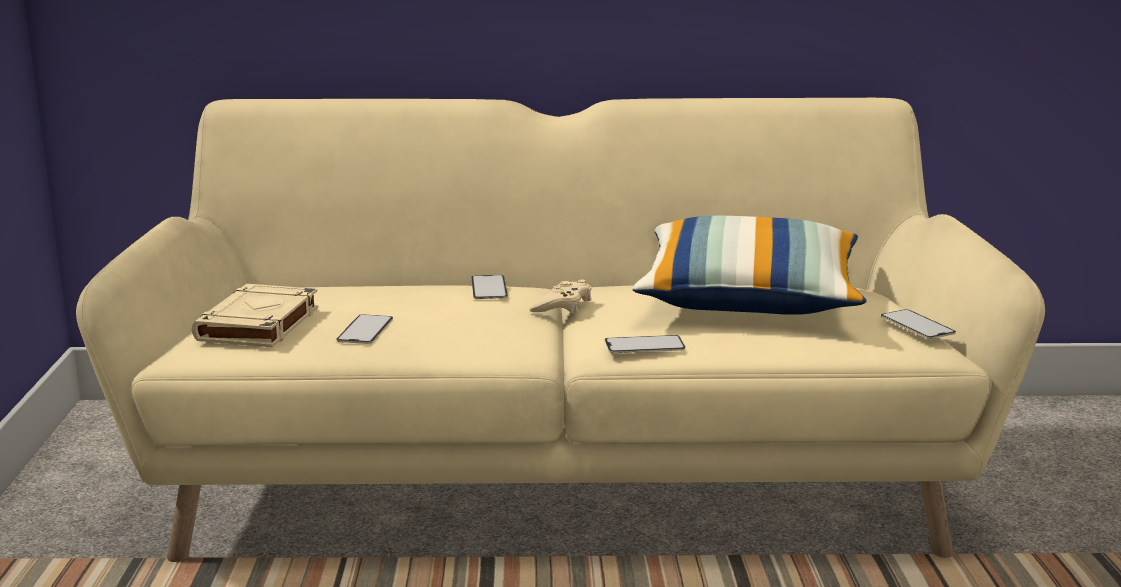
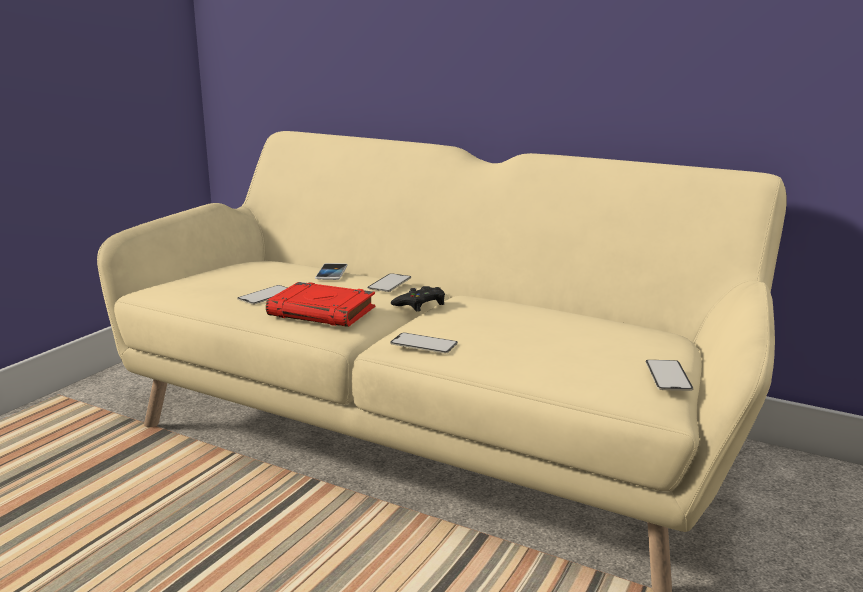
camera: 30 degrees right, 0 degrees up
(258, 325) = (214, 280): beige book -> none
(396, 288) = (331, 273): none -> phone
(472, 335) = (323, 312): none -> red book
(562, 305) = (420, 304): beige game controller -> black game controller
(750, 299) = (561, 327): pillow -> none

